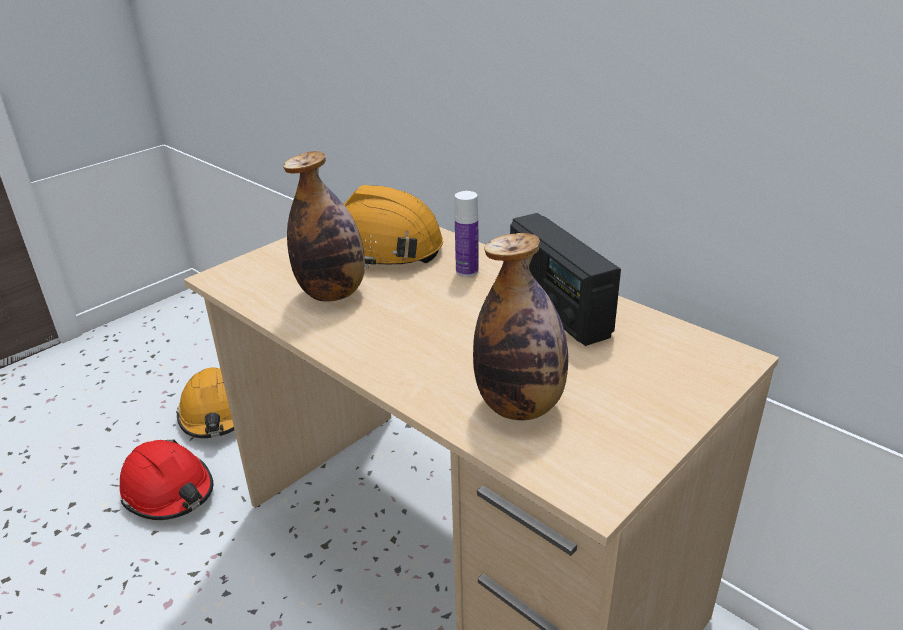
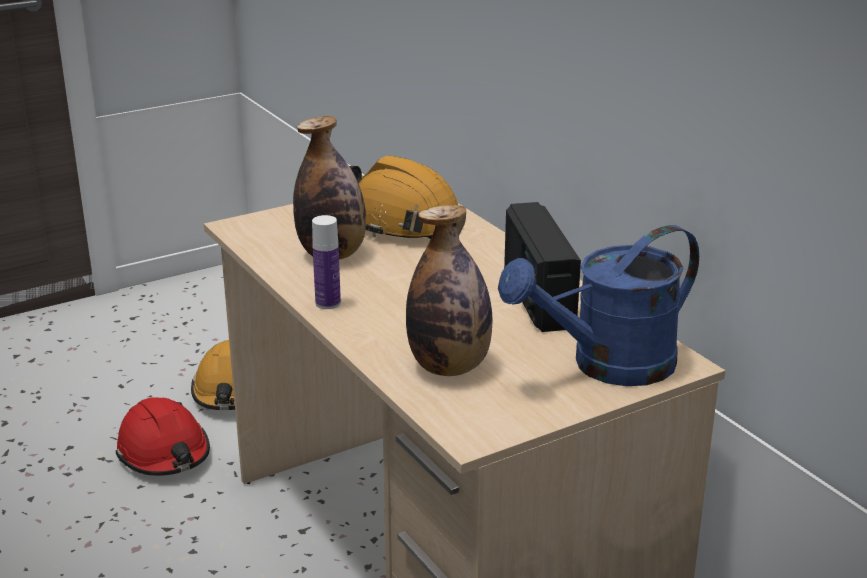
camera: 15 degrees right, 5 degrees down
(467, 271) = (471, 254): bottle -> bottle (328, 303)
(672, 374) = (608, 366): none -> blue watering can

